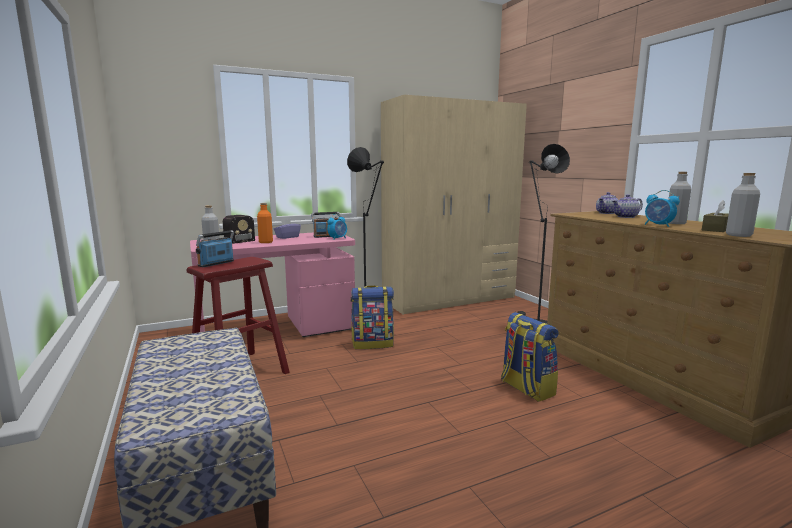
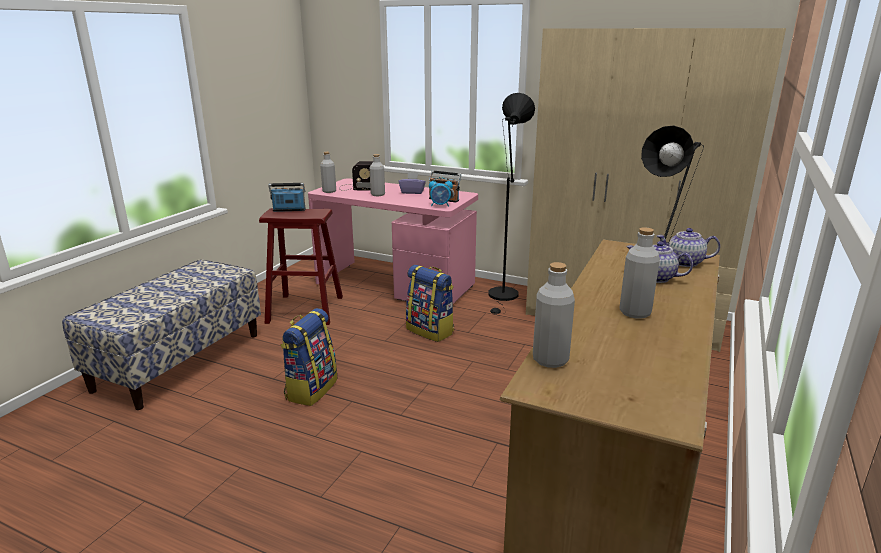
camera: 50 degrees right, 10 degrees up
(266, 242) = (377, 194): orange bottle -> grey bottle
(526, 388) = (444, 443): backpack -> backpack (311, 389)
(658, 225) = (579, 305): alarm clock -> none
(716, 229) = (601, 342): brown tissue box -> none

